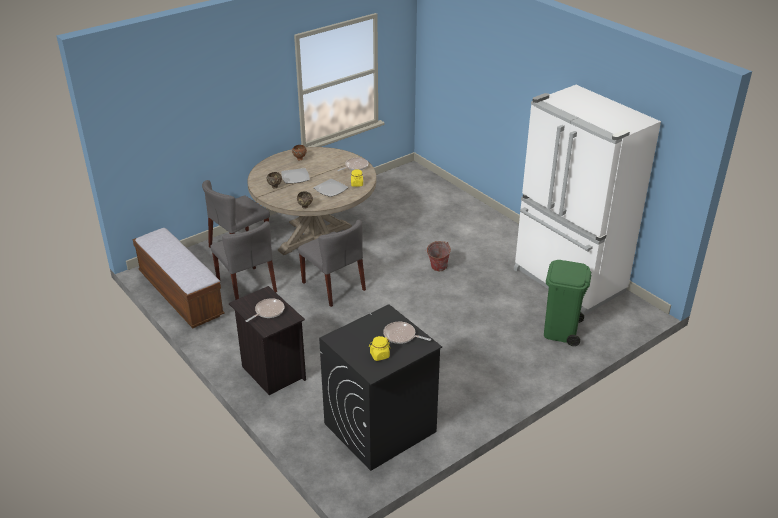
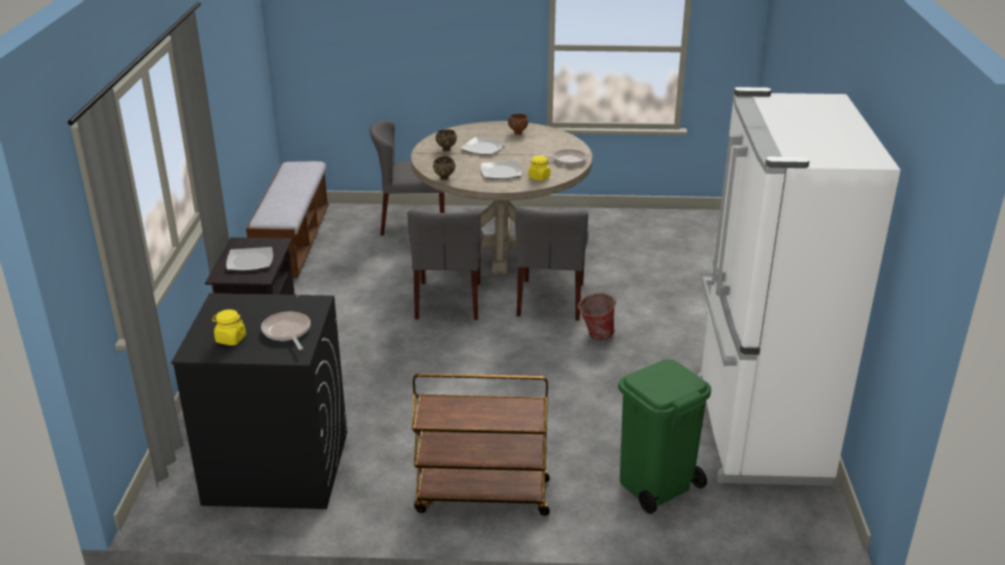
camera: 40 degrees right, 5 degrees down
(247, 286) = (363, 262): grey chair -> grey chair (551, 300)
(268, 311) = (249, 261): frying pan -> plate
(497, 381) = (481, 496): none -> brown cart

